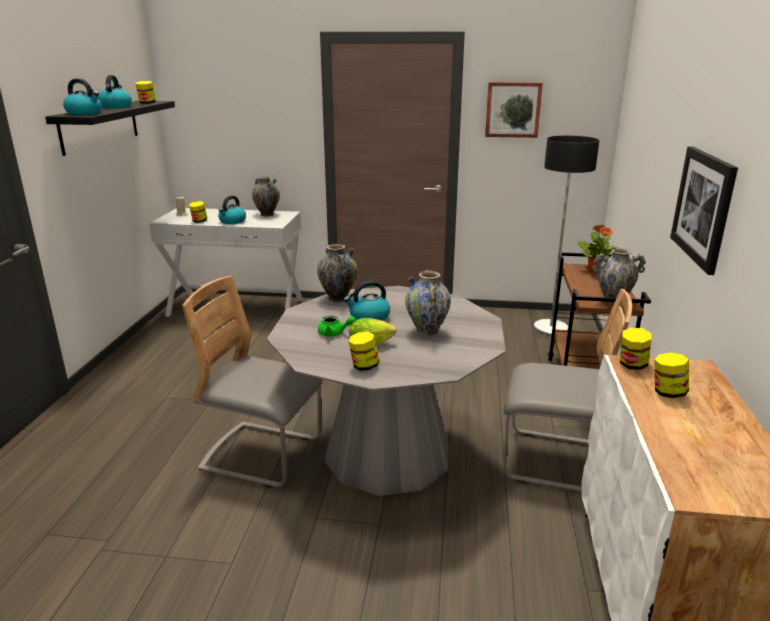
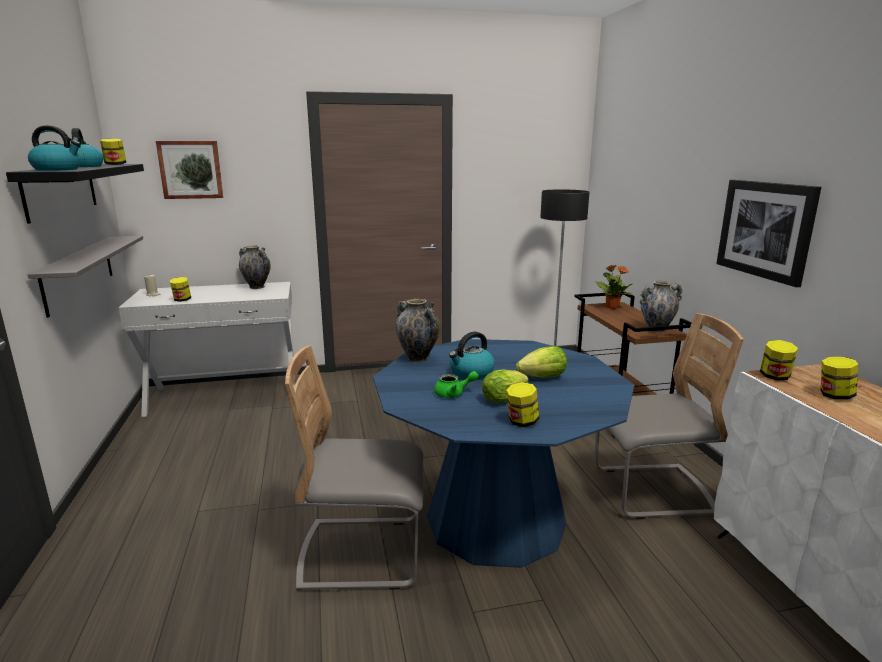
camera: 20 degrees left, 5 degrees down
(112, 193) = (79, 273): none -> grey shelf
(232, 221) = (223, 297): kettle -> none
(387, 453) = (496, 519): grey dining table -> blue dining table
(427, 331) = (543, 378): vase -> lettuce
(513, 109) = (499, 168): picture -> picture (191, 169)

